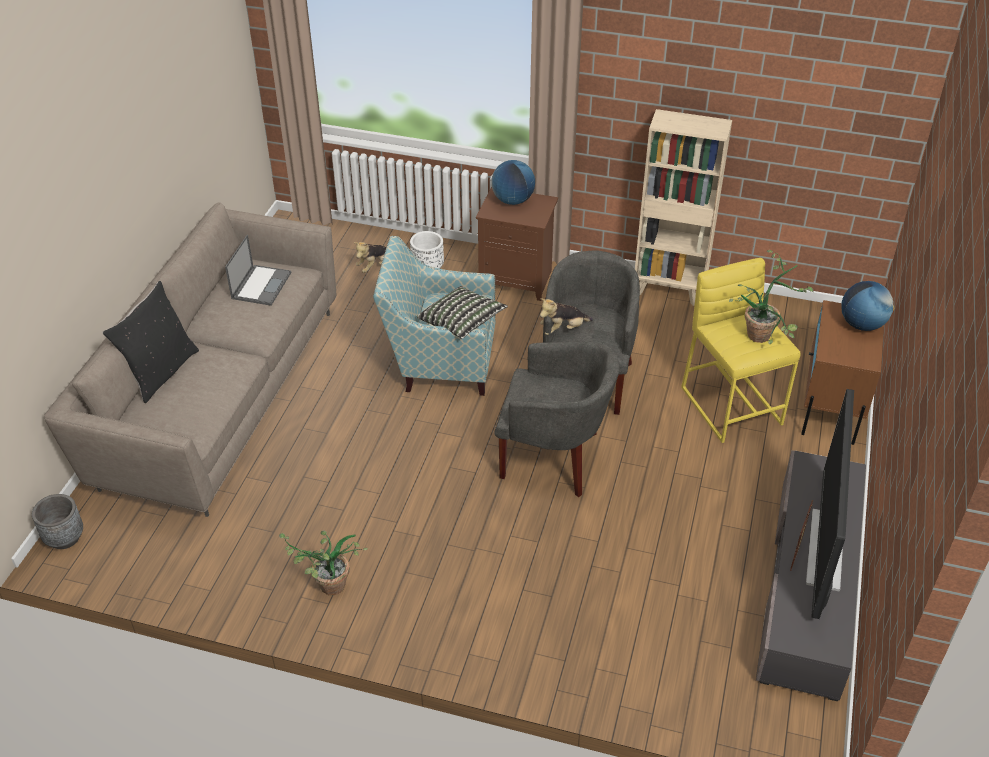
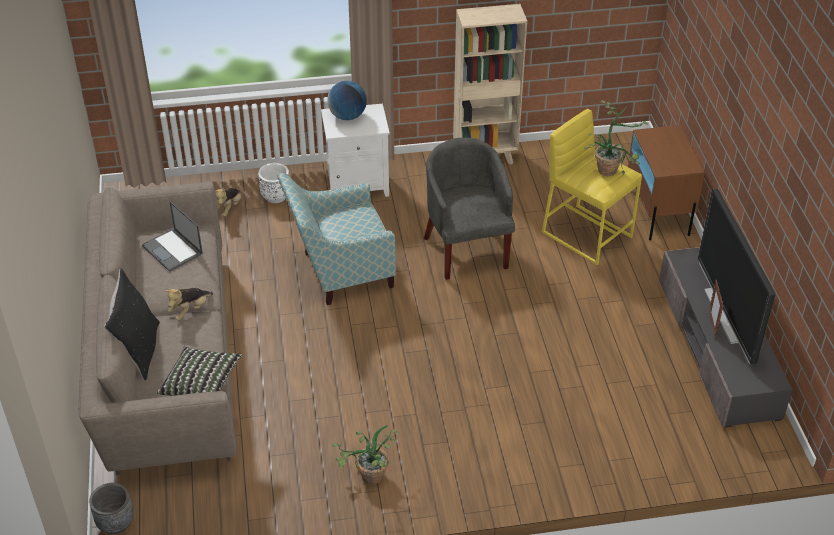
camera: 25 degrees left, 0 degrees up
(261, 285) = (173, 250): laptop -> laptop turned 150 degrees clockwise
(462, 323) = (363, 230): pillow -> pillow (201, 384)
(517, 280) = (358, 184): brown nightstand -> white nightstand
(554, 458) = (480, 318): grey armchair -> none
(563, 329) = (451, 211): plush toy -> plush toy (190, 310)
(861, 324) = (671, 140): globe -> none

